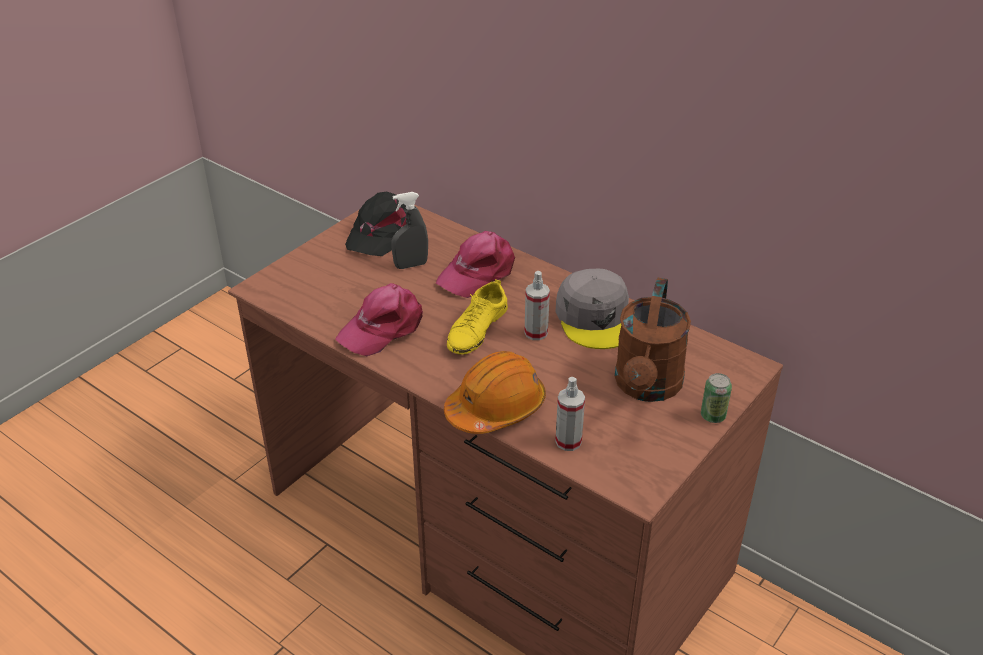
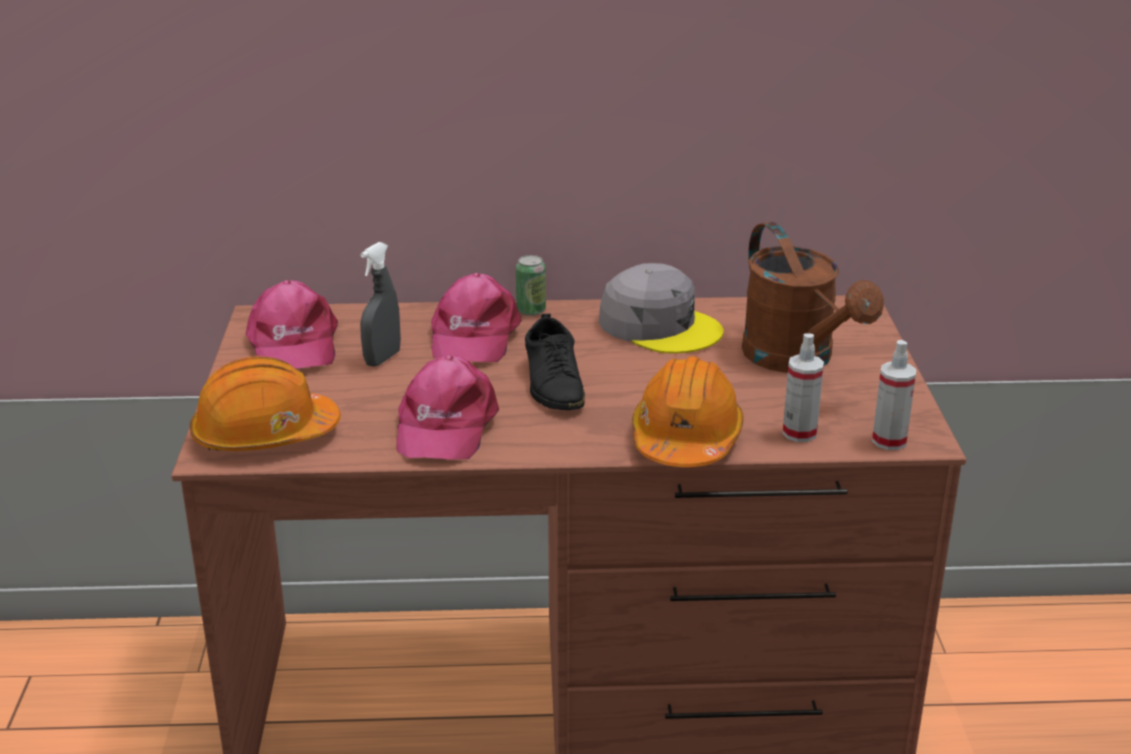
camera: 40 degrees left, 10 degrees down
(294, 287) = (264, 435): none -> orange hard hat
(380, 233) = (293, 344): black cap -> pink cap
(477, 329) = (554, 383): yellow shoe -> black shoe
(536, 333) = (621, 361): spray bottle -> spray bottle (889, 441)
(713, 416) = (887, 356): can -> can (531, 311)

